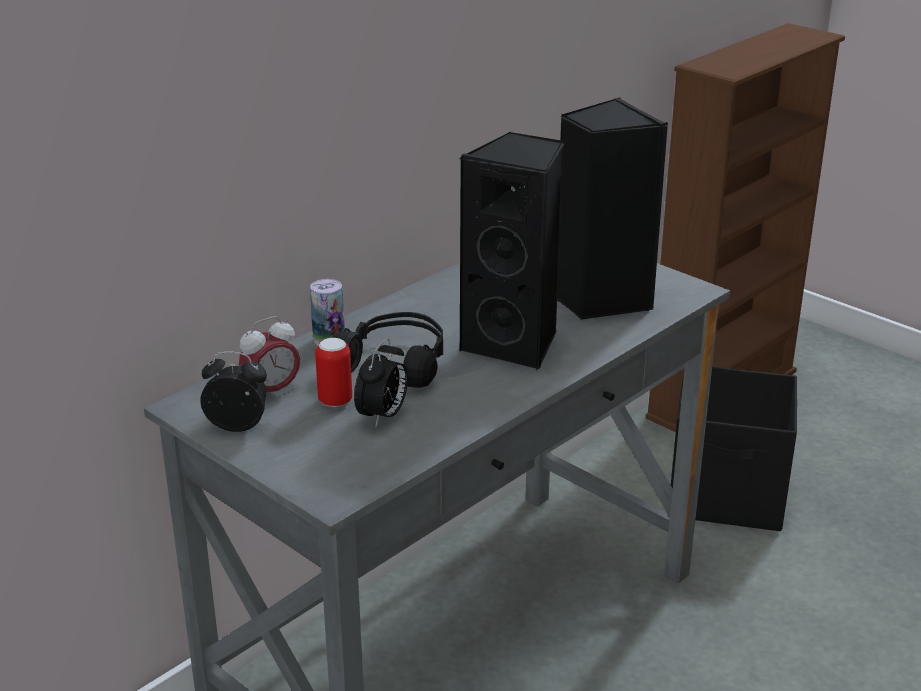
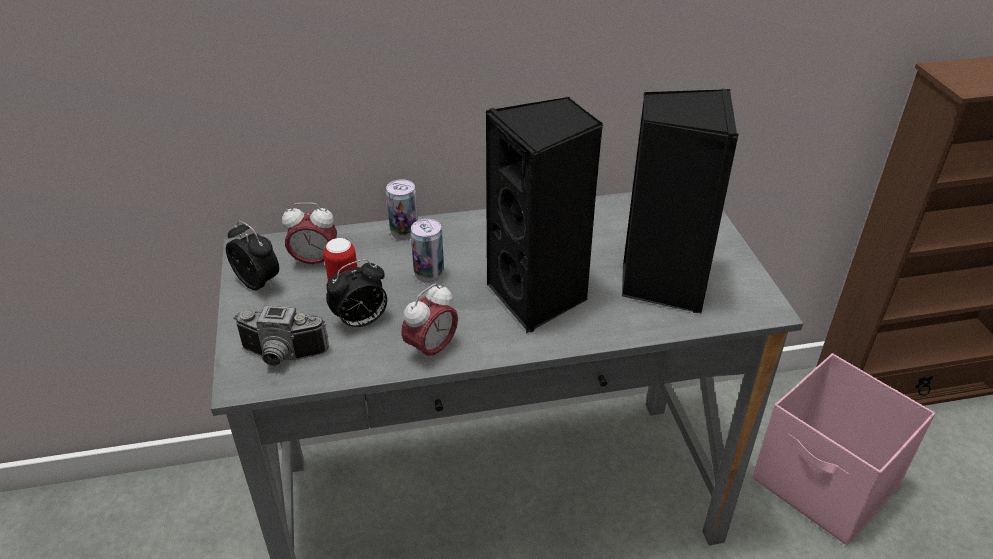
camera: 35 degrees right, 10 degrees up
(344, 466) = (281, 357): none -> camera
(396, 361) = (429, 274): black headphones -> can
(473, 411) = (431, 350): none -> alarm clock
(728, 495) = (825, 485): black storage box -> pink storage box

